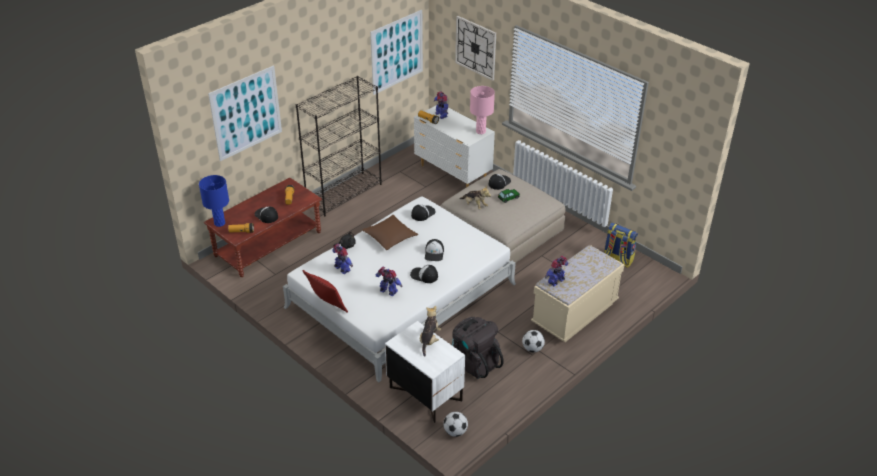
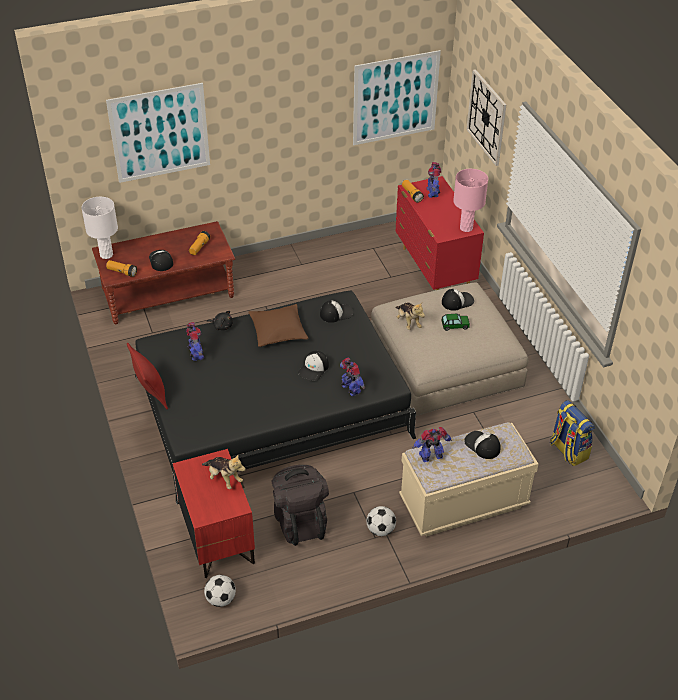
camera: 25 degrees right, 5 degrees up
(220, 223) = (106, 255): blue table lamp -> white table lamp
(344, 193) = (291, 257): black bookcase -> none
(388, 292) = (229, 400): toy robot -> toy robot (350, 389)
(401, 295) = (272, 406): white bed -> black bed
(424, 275) = (282, 393): cap -> cap (482, 445)
(424, 394) = (217, 539): white nightstand -> red nightstand
(429, 340) = (224, 478): plush toy -> plush toy turned 90 degrees clockwise
(453, 174) = (434, 270): white dresser -> red dresser

